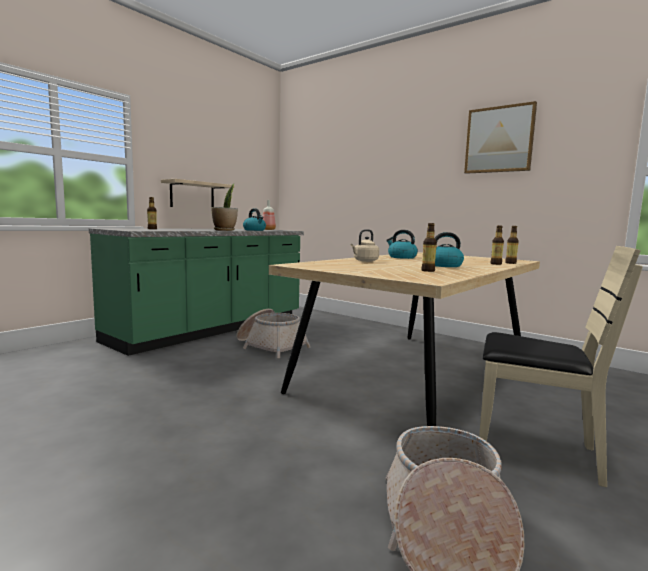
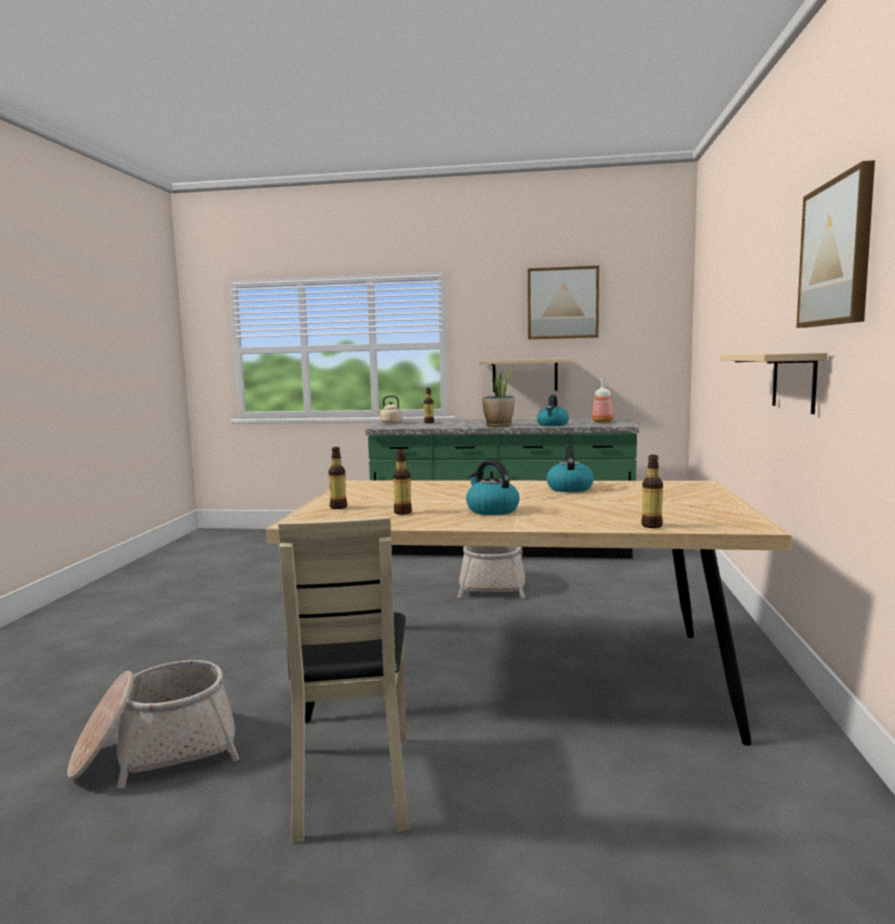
camera: 60 degrees right, 0 degrees up
(215, 144) = (562, 303): none -> picture
(364, 261) = (464, 488): beige kettle -> beige kettle (390, 423)
(452, 199) = (794, 381): none -> beige shelf
(496, 264) = (605, 522): bottle -> bottle (338, 507)

